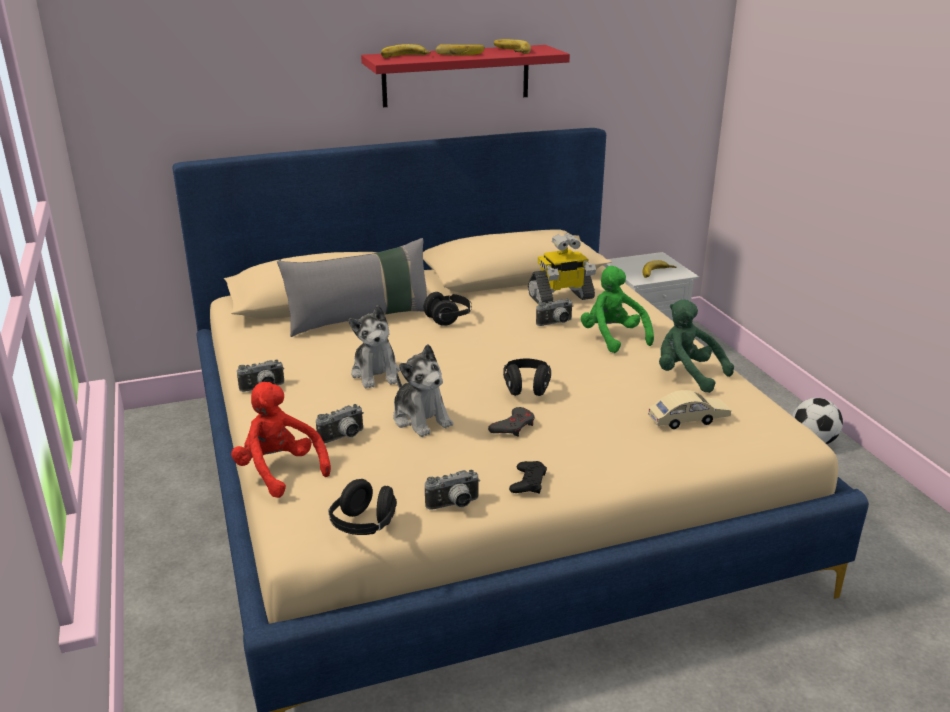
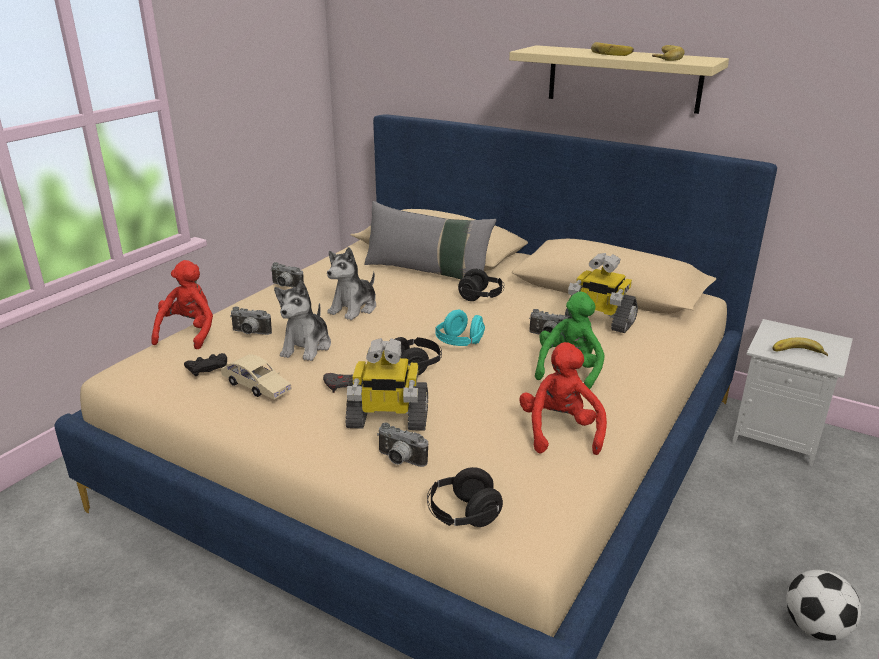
camera: 50 degrees right, 0 degrees up
(364, 526) = (147, 385): black headphones -> black headphones (463, 515)
(405, 57) = (556, 50): banana -> none
(454, 505) = (204, 406): camera -> camera (399, 460)
(456, 75) = (623, 78): red shelf -> beige shelf
(517, 356) = (459, 343): none -> turquoise headphones
(528, 482) = (269, 423): black game controller -> black game controller (207, 367)
(591, 429) = (387, 419): none -> toy robot
(687, 375) = (560, 431): green plush toy -> red plush toy
(688, 420) = (470, 461): beige toy car -> beige toy car (256, 386)

